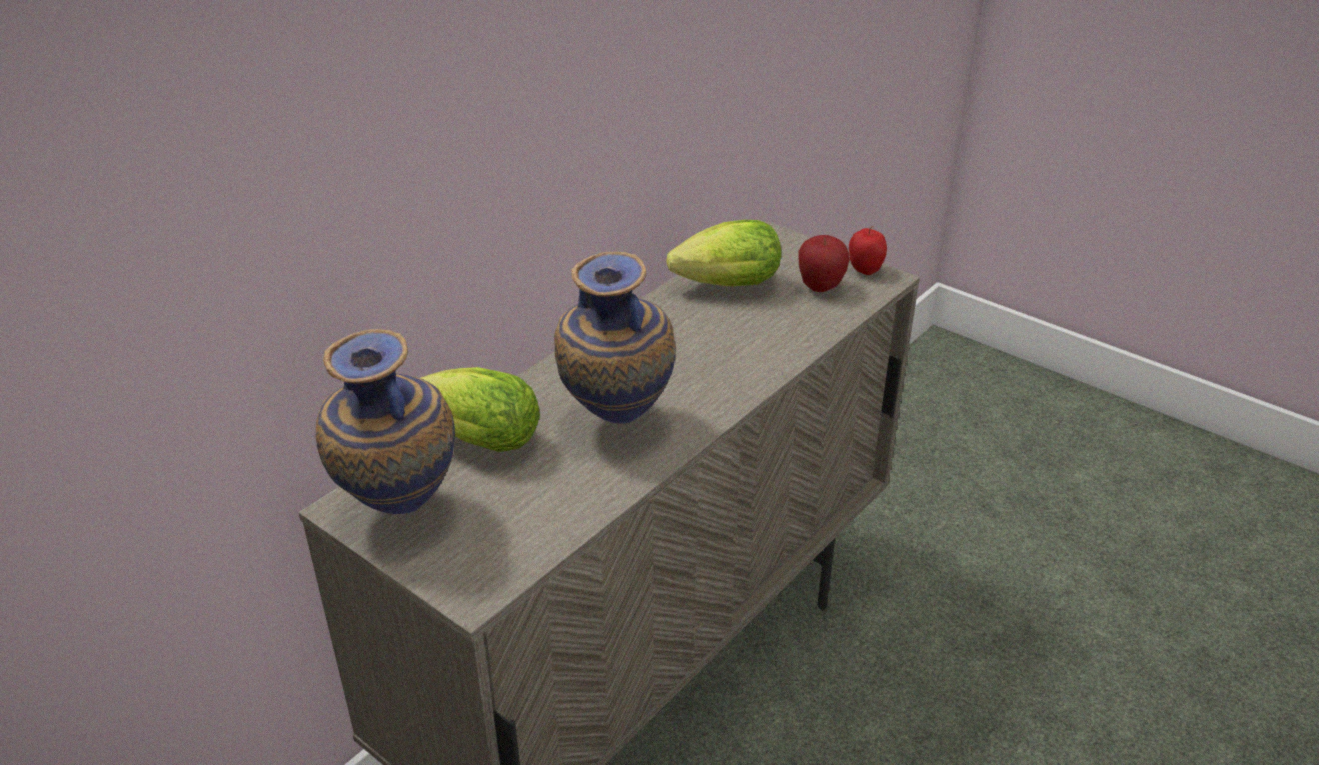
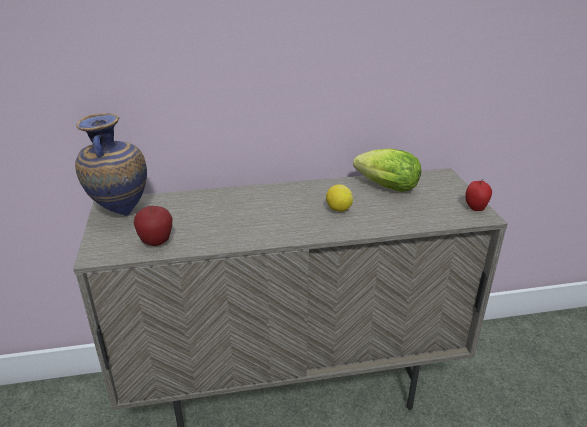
camera: 40 degrees right, 5 degrees down
(473, 439) = (186, 201): lettuce -> none
(615, 424) = (247, 220): vase -> none
(711, 348) = (338, 209): none -> lemon
(820, 287) = (436, 206): apple -> apple (156, 242)

